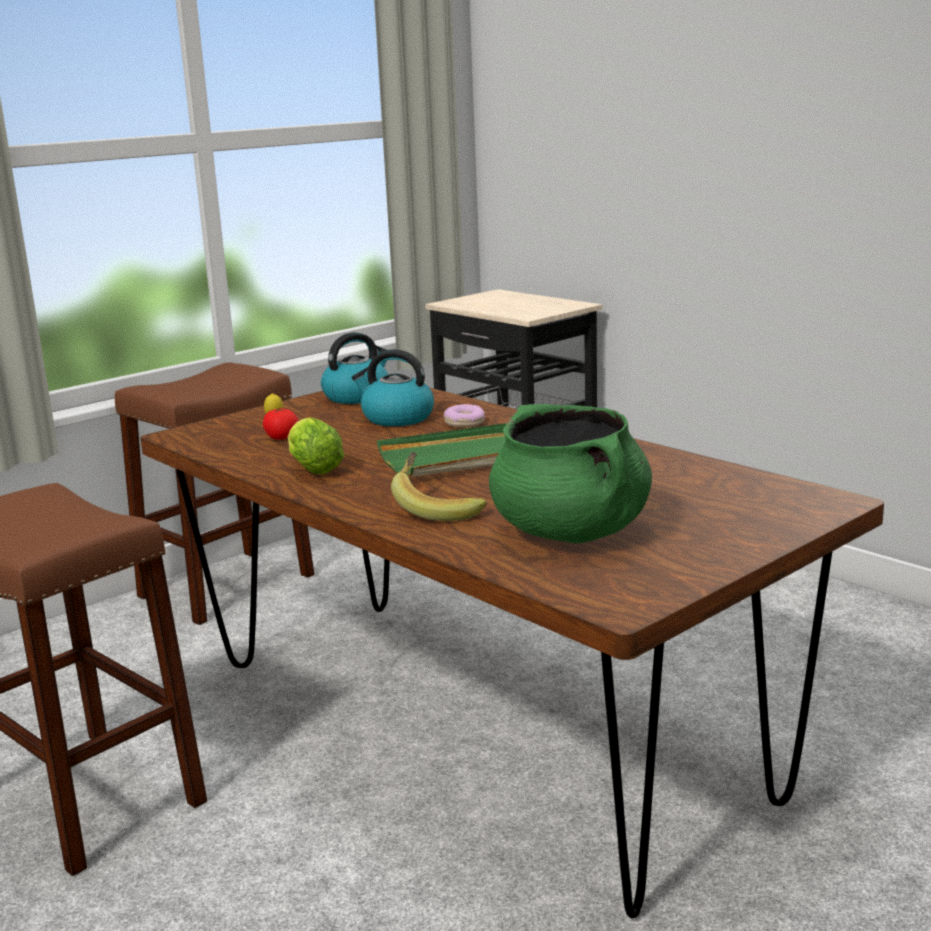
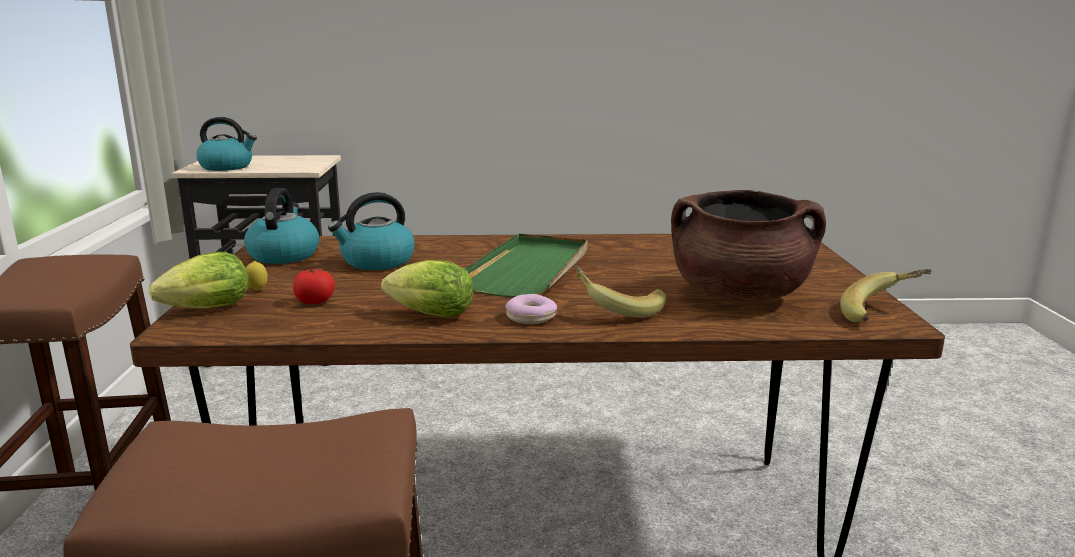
camera: 50 degrees left, 0 degrees up
(217, 425) = (202, 310): none -> lettuce
(464, 423) = (446, 252): donut -> donut (531, 317)
(476, 304) = (227, 167): none -> kettle
(571, 532) = (739, 295): green cooking pot -> brown cooking pot
(637, 596) = (883, 315): none -> banana

